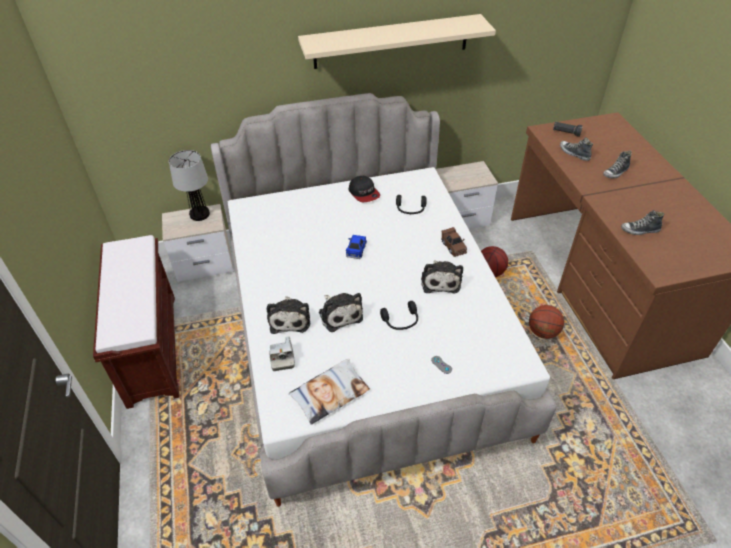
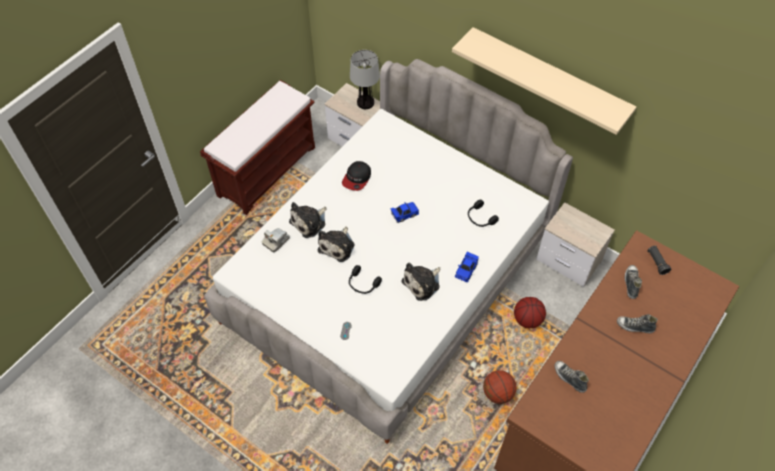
camera: 50 degrees right, 10 degrees up
(330, 393) = (271, 285): pillow -> none
(364, 193) = (469, 178): cap -> cap (357, 178)
(453, 246) = (466, 270): brown toy car -> blue toy car

